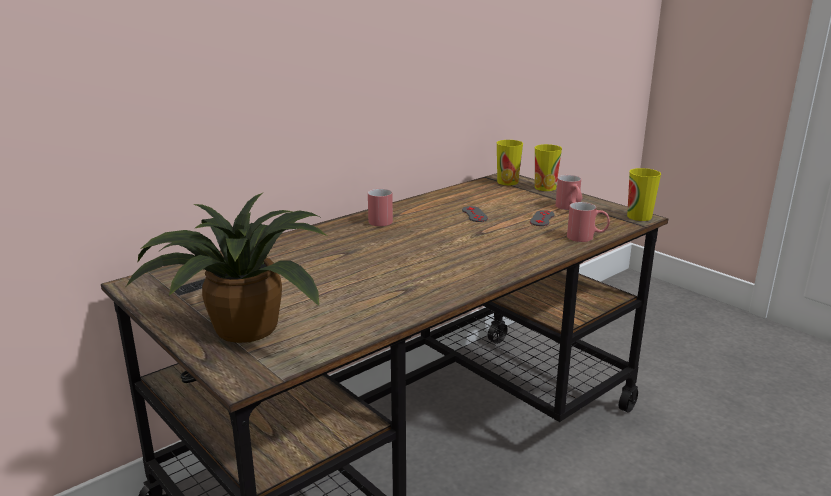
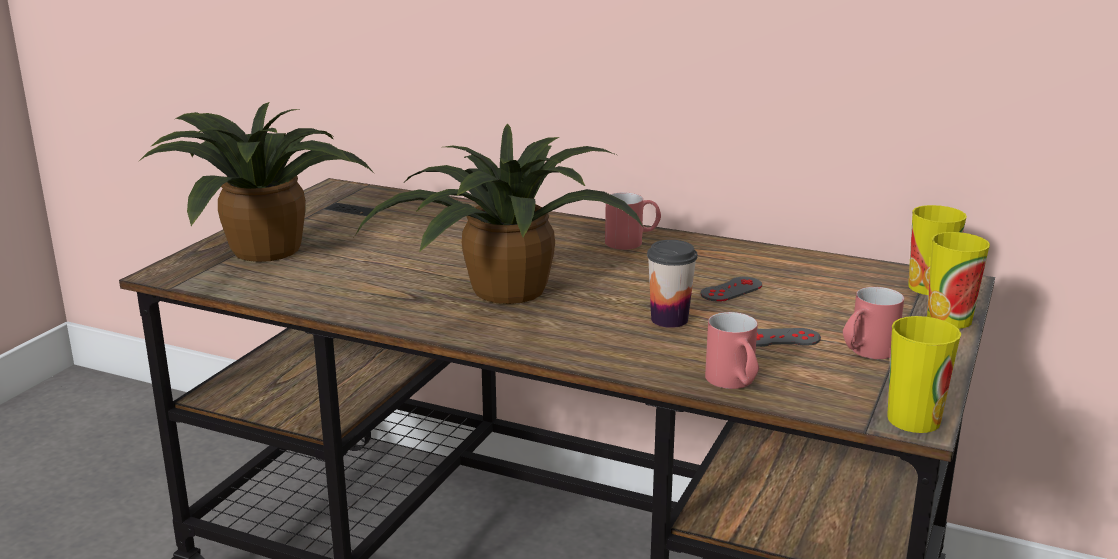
camera: 65 degrees right, 0 degrees up
(422, 264) = (503, 292): none -> potted plant
(501, 234) = (669, 319): none -> cup

